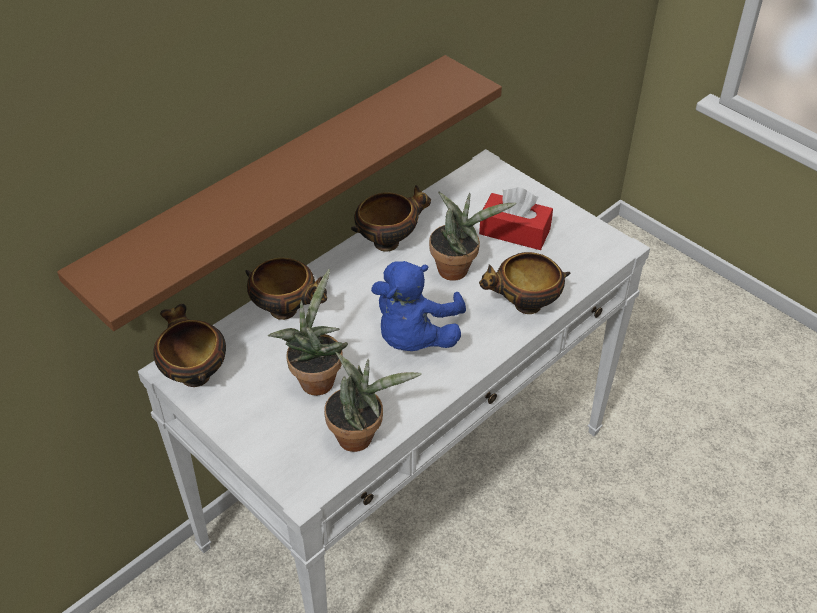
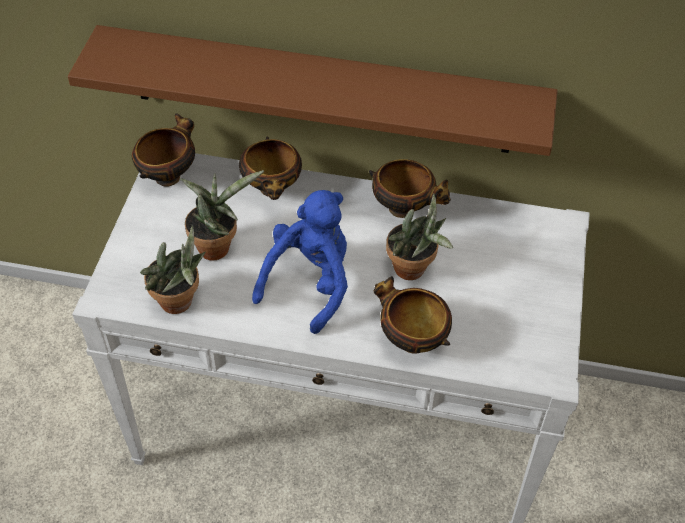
camera: 55 degrees right, 5 degrees up
(414, 337) = (310, 283): blue plush toy -> blue plush toy turned 135 degrees clockwise
(514, 231) = (498, 287): red tissue box -> none

